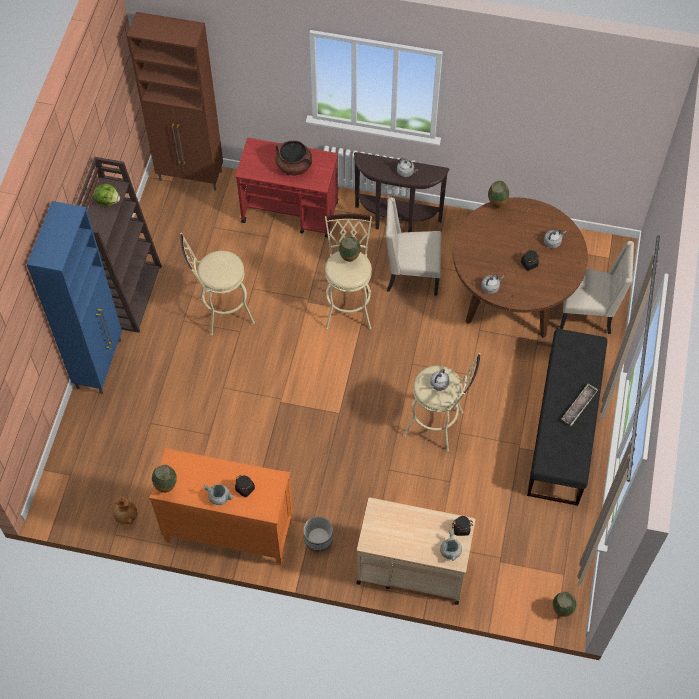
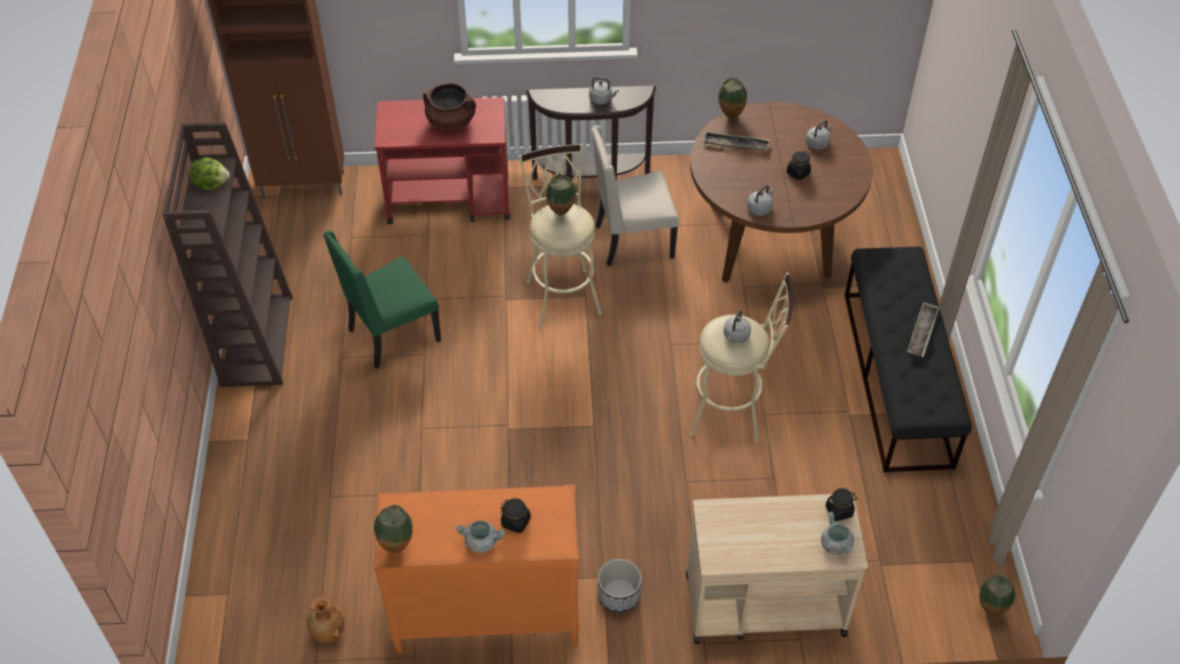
camera: 15 degrees left, 10 degrees down
(100, 363) = (236, 435): blue cabinet -> none
(221, 312) = (392, 335): beige stool -> green chair
(492, 230) = (735, 144): none -> tray
(587, 313) = (872, 240): beige chair -> none

